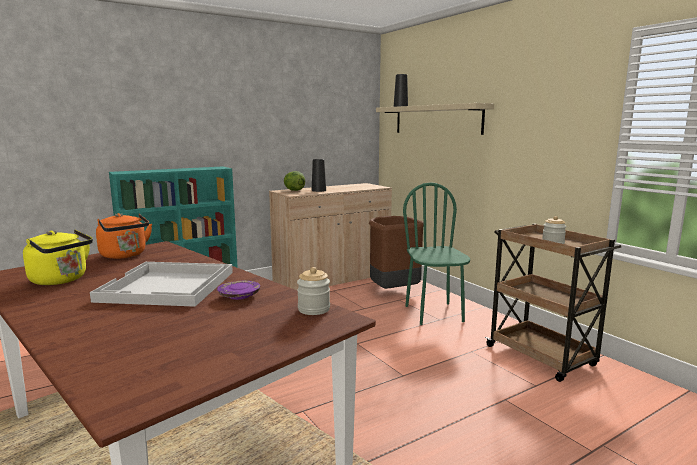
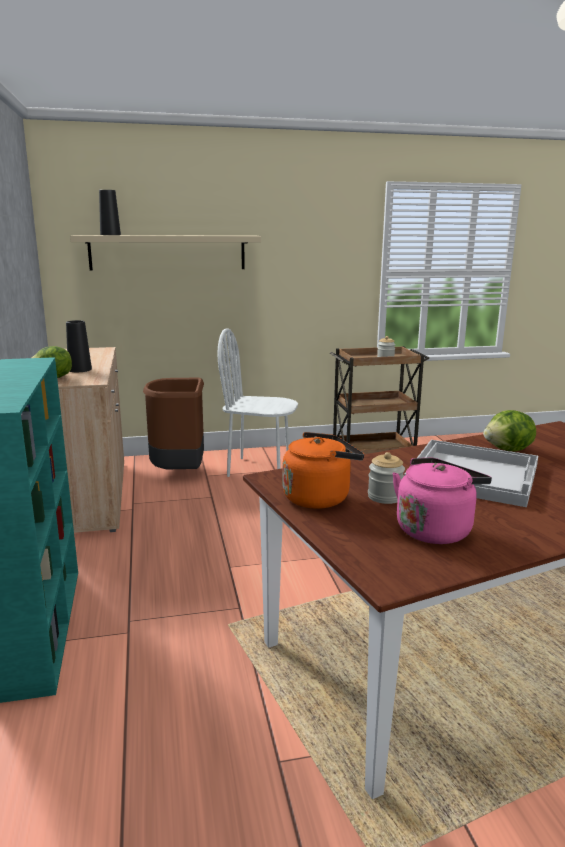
camera: 70 degrees left, 5 degrees up
(61, 280) = (435, 529): yellow kettle -> pink kettle
(239, 296) = (508, 450): purple plate -> lettuce
(314, 309) = (541, 432): jar -> jar (385, 497)
(434, 313) = (259, 469): green chair -> white chair

